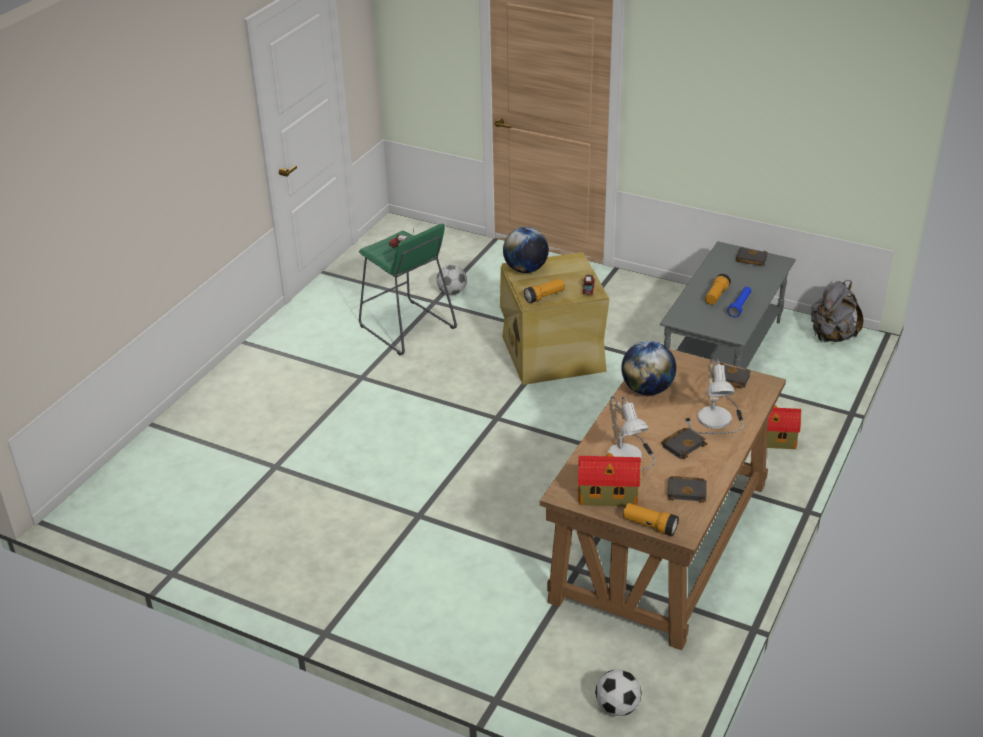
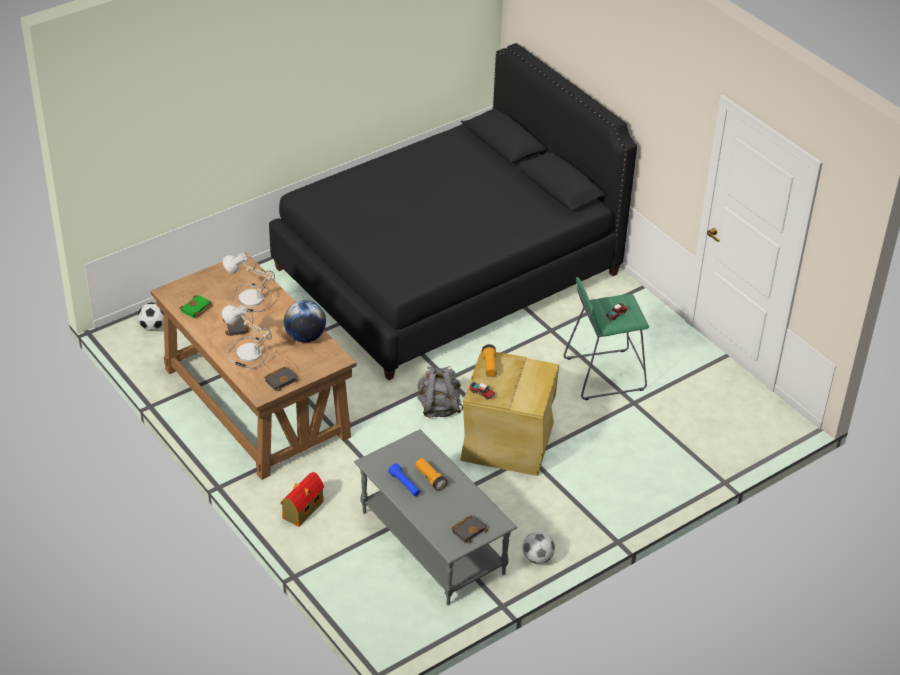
camera: 115 degrees right, 5 degrees up
(304, 483) = (447, 271): none -> black bed
(452, 292) = (642, 418): football -> football (537, 558)
(525, 269) = (538, 372): globe -> none
(609, 496) = (222, 278): toy house -> none
(650, 525) = (184, 282): flashlight -> none
(687, 491) = (196, 309): black book -> green book
(832, 336) = (401, 630): grey backpack -> grey backpack (438, 407)

